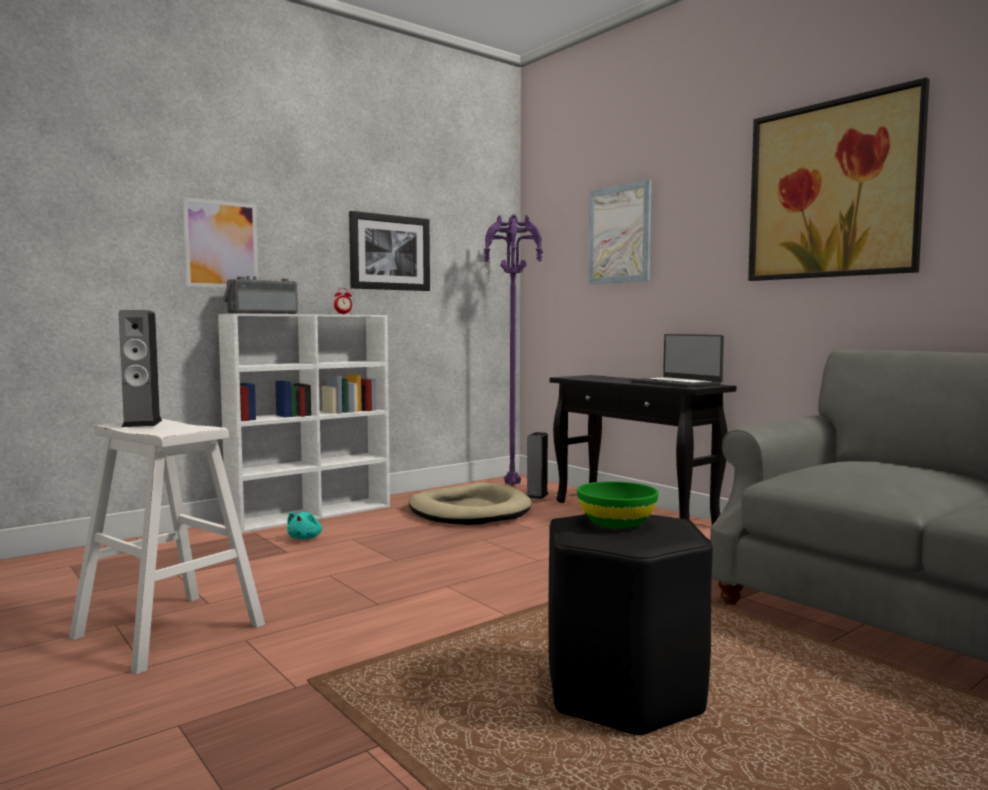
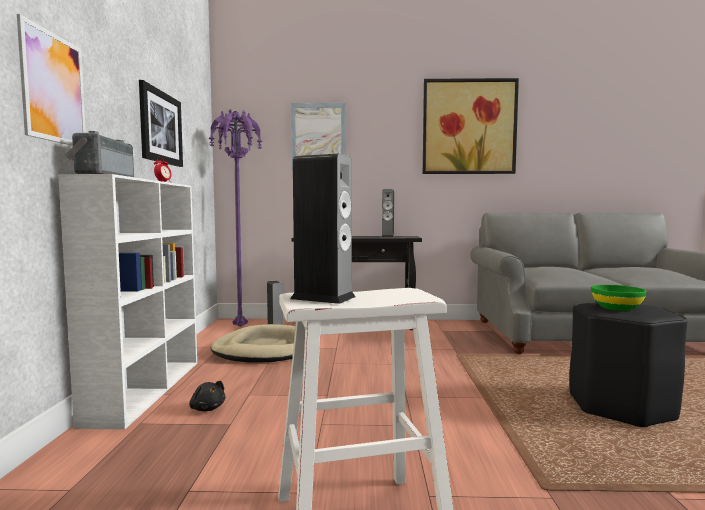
camera: 50 degrees left, 0 degrees up
(305, 538) = (207, 408): turquoise plush toy -> black plush toy
(676, 383) = (388, 236): laptop -> speaker

